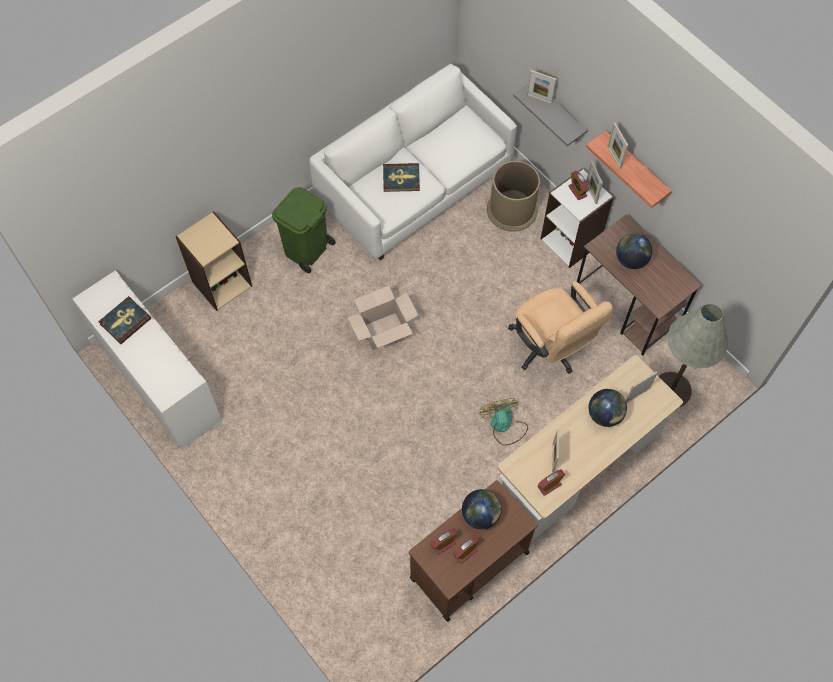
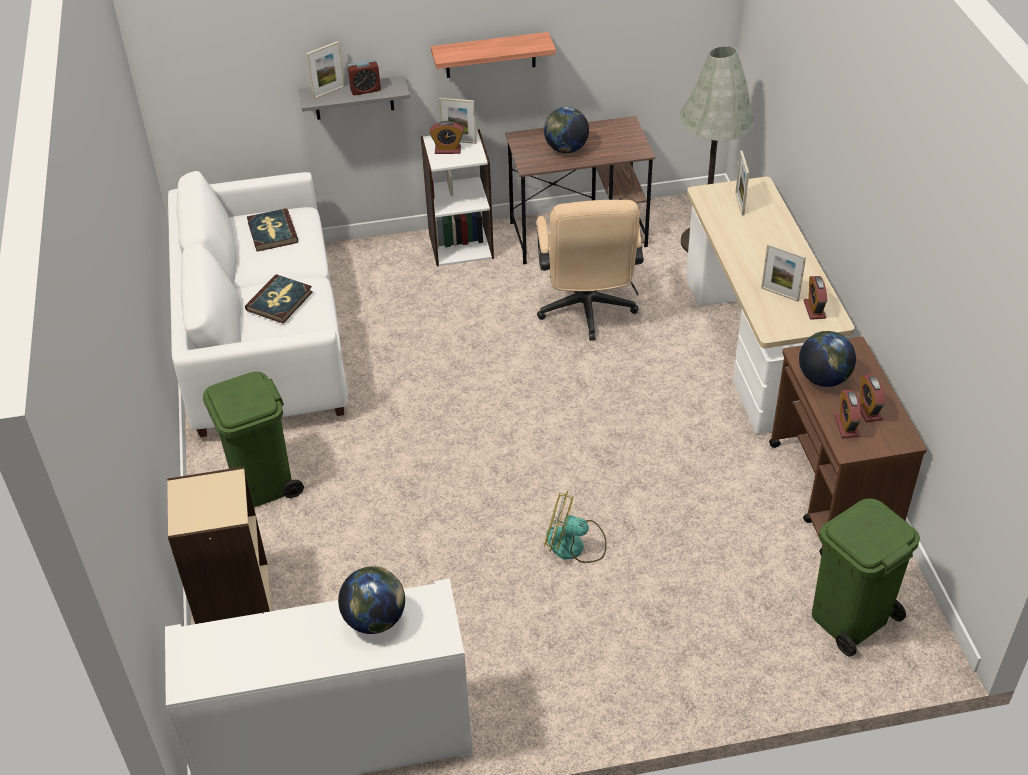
camera: 60 degrees left, 20 degrees down
(125, 321) = (268, 644): book -> book (272, 232)
(371, 610) = (850, 618): none -> green trash can
(384, 331) = (449, 450): cardboard box -> none
(504, 426) = (661, 389): fan -> fan (574, 545)
(512, 210) = (377, 273): brown trash can -> none
(550, 348) = (587, 312): beige office chair -> beige office chair turned 90 degrees clockwise
(555, 117) = (365, 90): none -> alarm clock
(604, 415) = (748, 236): globe -> globe (375, 620)
(614, 157) = (471, 51): picture frame -> none

